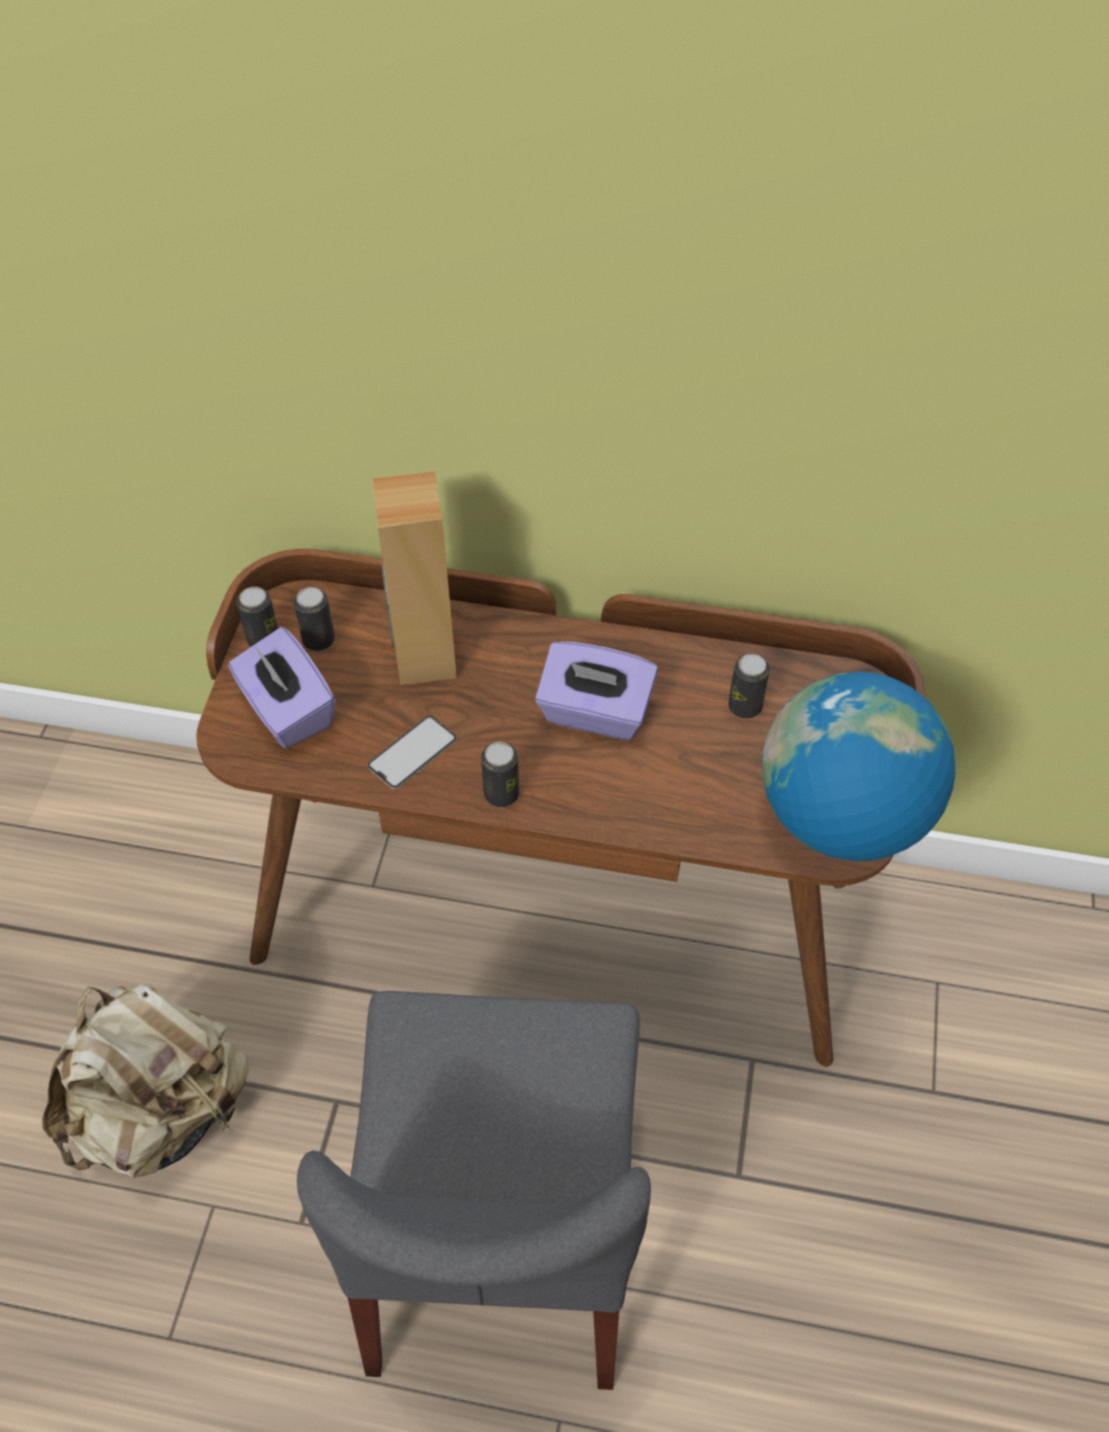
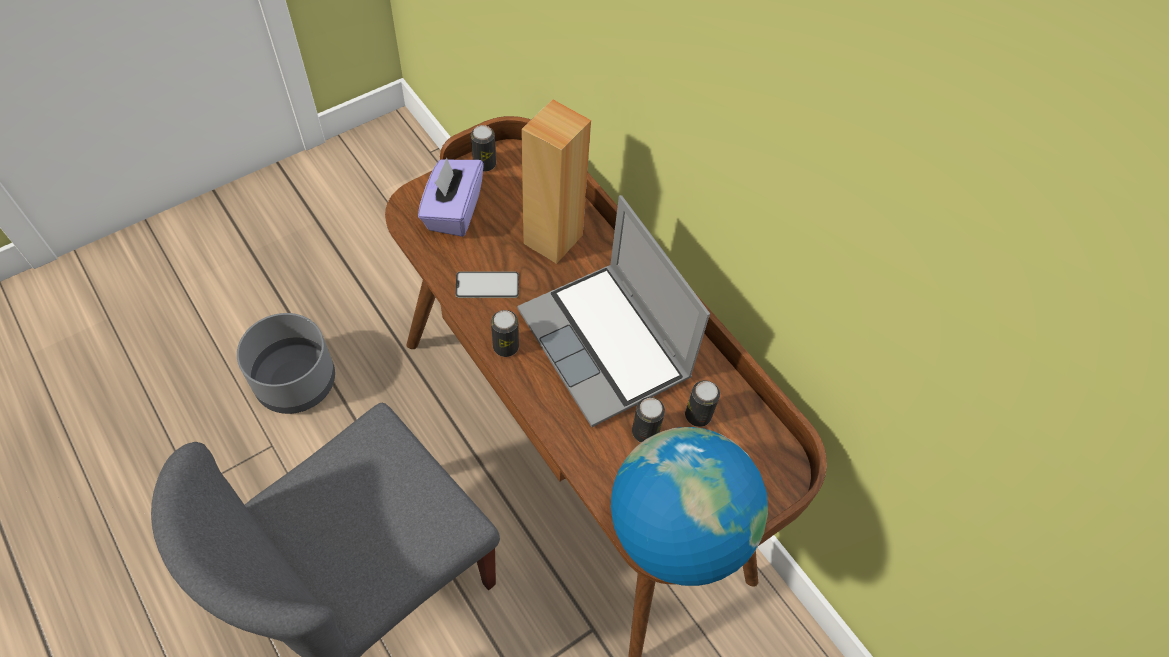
camera: 40 degrees right, 5 degrees up
(162, 1112) = (296, 380): beige backpack -> grey planter
(318, 640) = (511, 186): can -> can (645, 432)
(594, 713) = (607, 345): purple tissue box -> laptop

